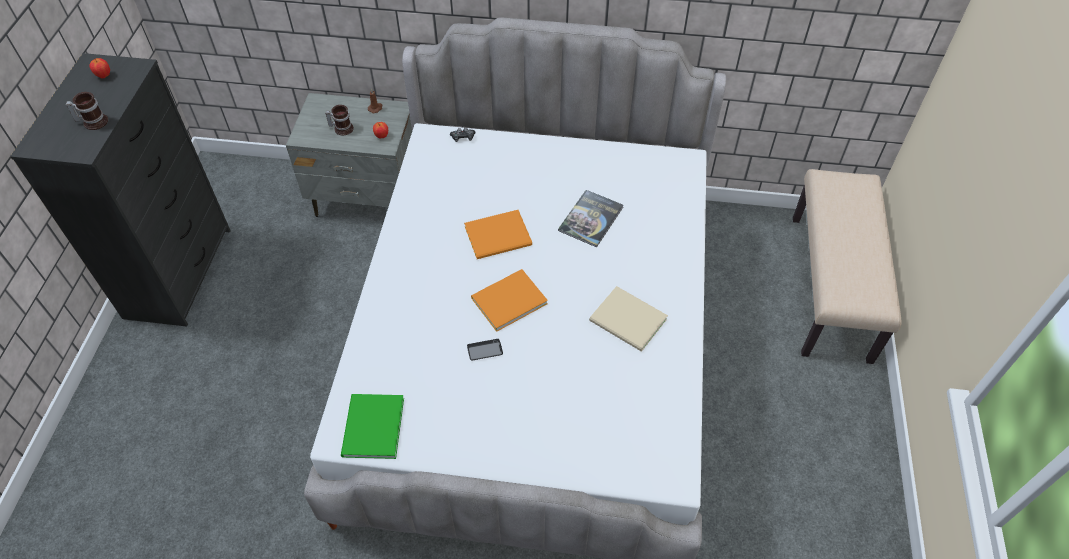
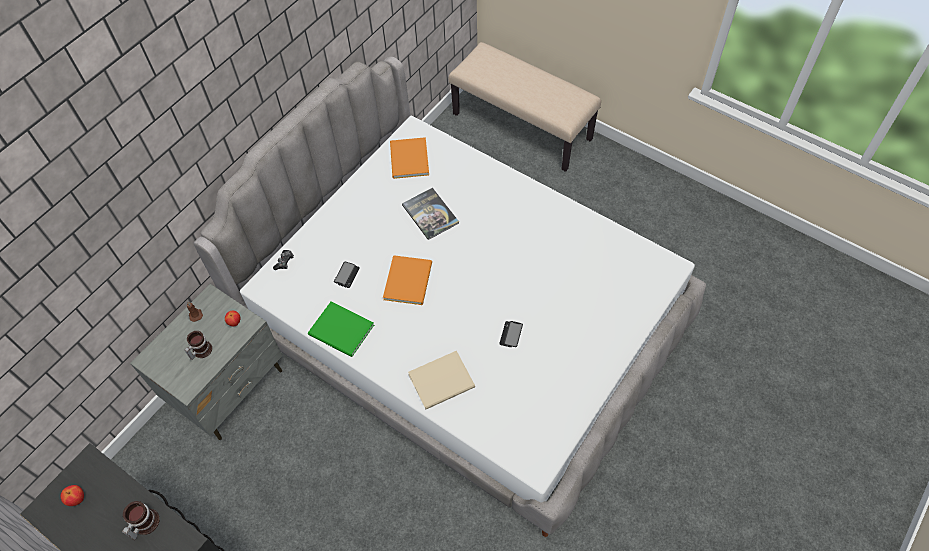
camera: 60 degrees left, 5 degrees up
(371, 429) = (540, 439): green book -> green book (342, 332)
(476, 187) = (347, 275): none -> phone
(506, 300) = (474, 301): orange book -> orange book (408, 160)
(629, 322) = (537, 234): beige book -> beige book (443, 381)

